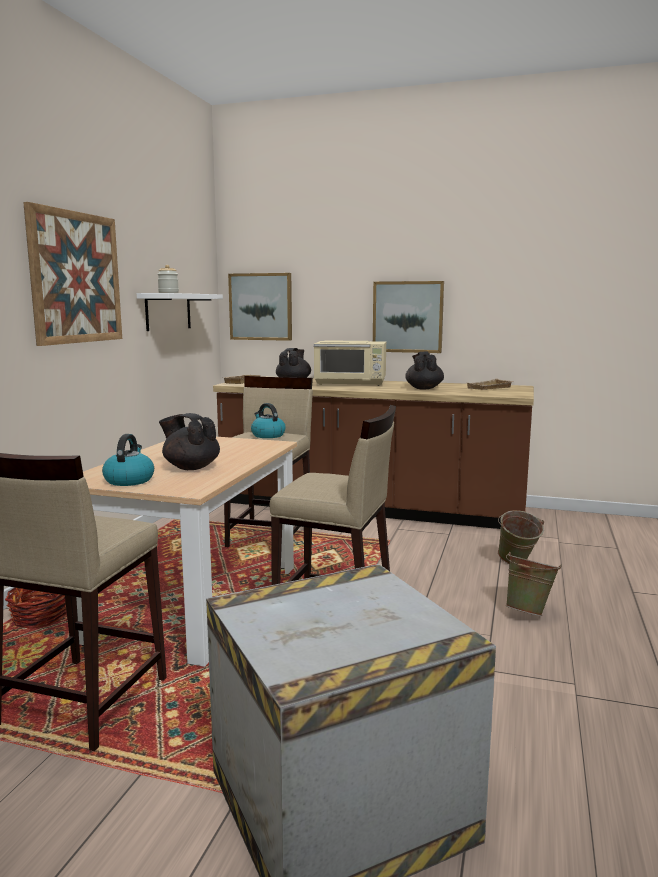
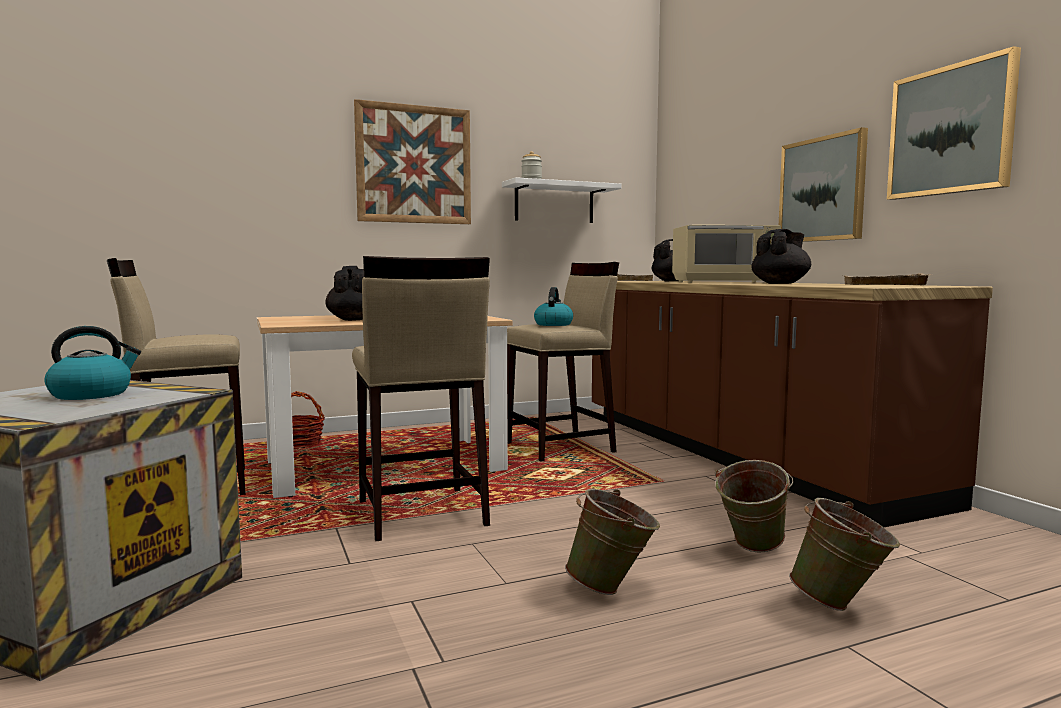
camera: 50 degrees right, 5 degrees down
(129, 480) = (291, 319): kettle -> kettle (92, 394)
(261, 306) = (685, 198): picture -> picture (951, 130)
(351, 383) = (724, 282): beige microwave -> beige microwave turned 60 degrees counterclockwise
(595, 575) = (842, 605): none -> green bucket

